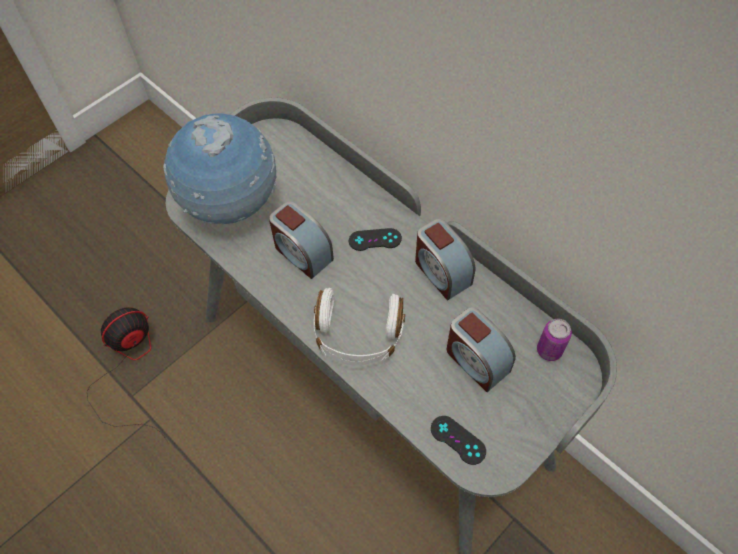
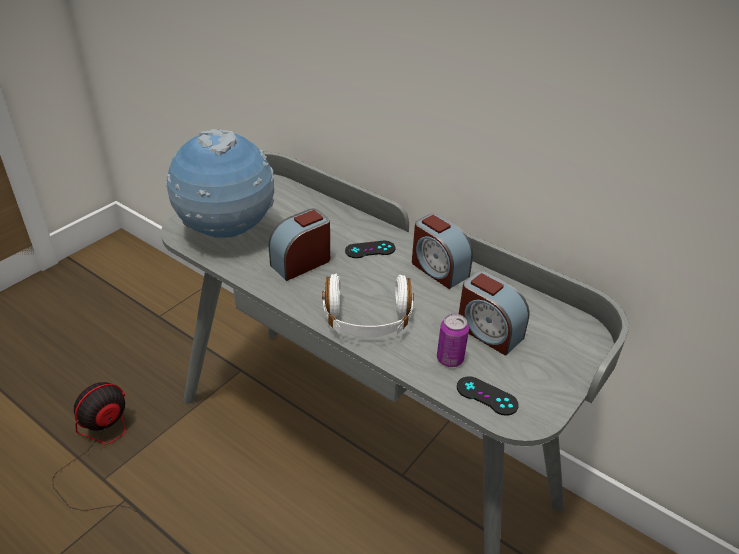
camera: 10 degrees left, 20 degrees down
(302, 253) = (301, 262): alarm clock -> alarm clock turned 105 degrees clockwise
(549, 350) = (555, 320): can -> can (450, 359)

